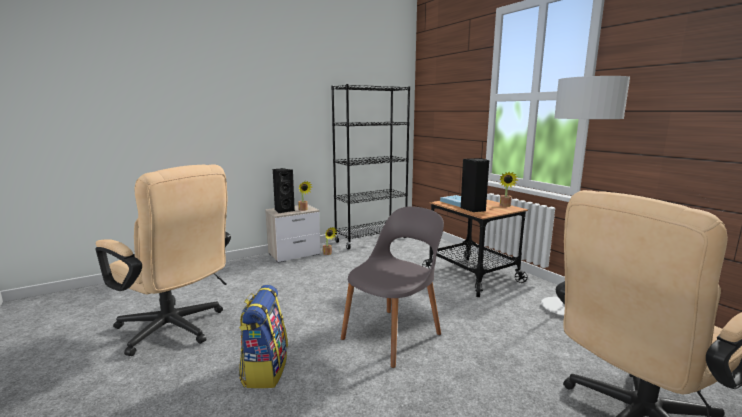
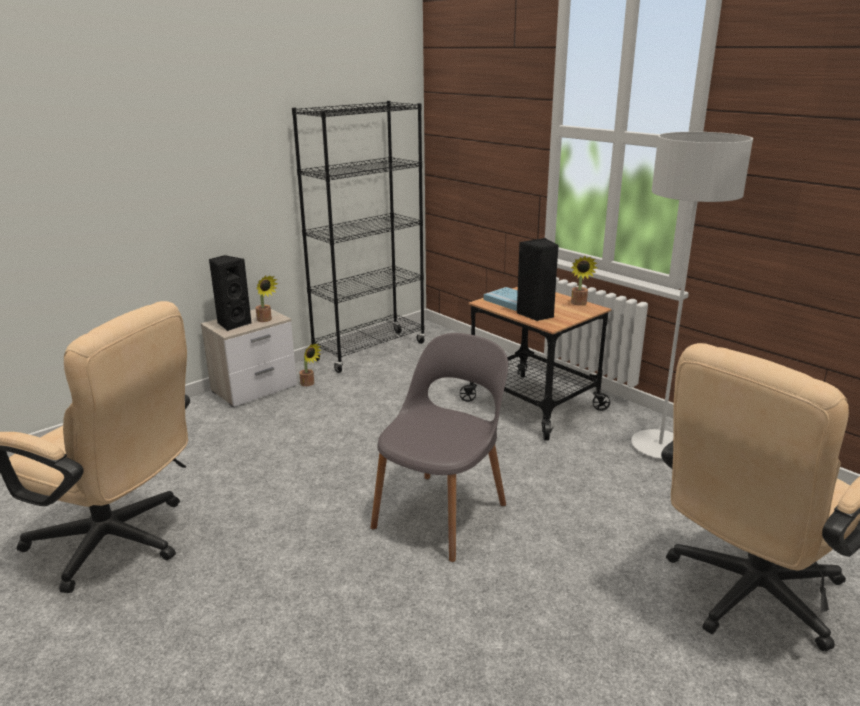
camera: 10 degrees left, 10 degrees up
(264, 370) = (279, 587): backpack -> none

